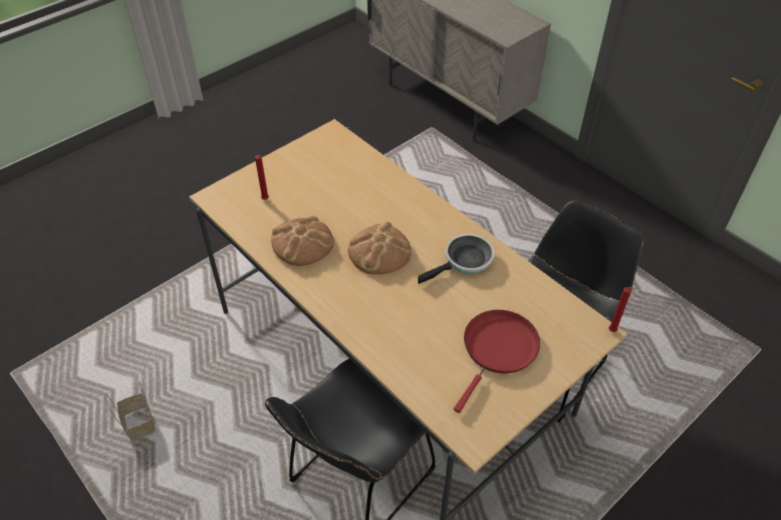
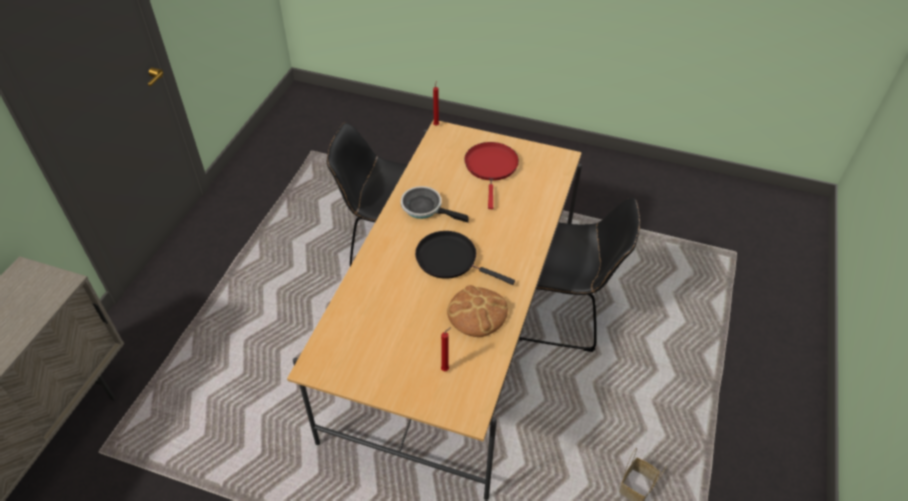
camera: 120 degrees left, 0 degrees up
(379, 251) = (450, 259): bread -> black frying pan
(498, 349) = (491, 167): red frying pan -> red frying pan turned 90 degrees clockwise

